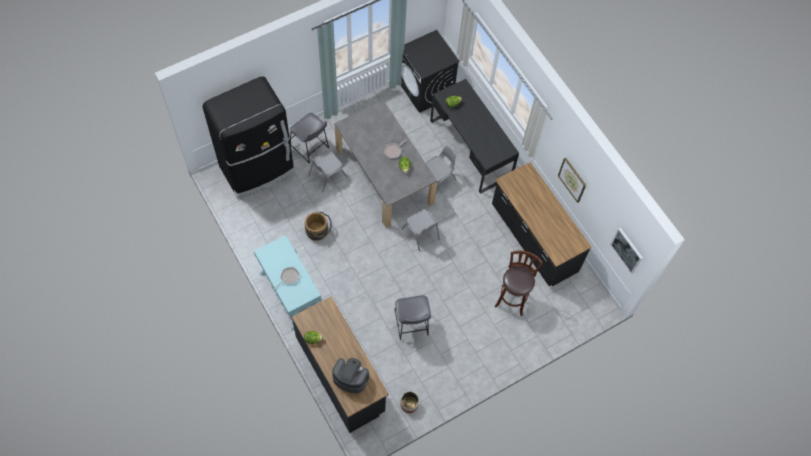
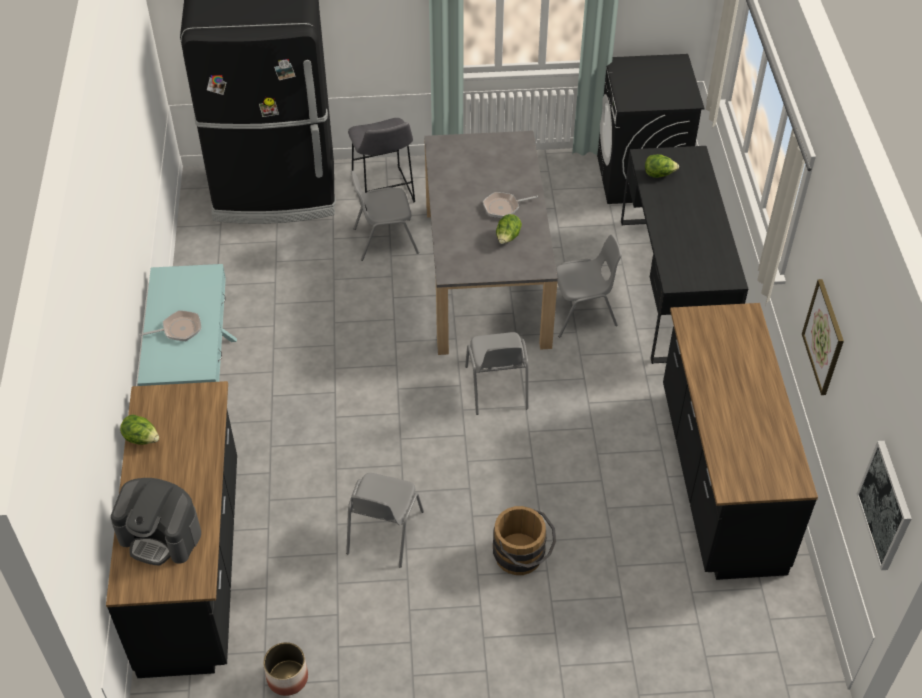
camera: 30 degrees right, 15 degrees down
(319, 232) = (314, 317): brown bucket -> brown bucket (522, 557)
(350, 378) = (161, 535): coffee machine -> coffee machine turned 150 degrees clockwise
(411, 325) = (383, 533): grey stool -> grey chair
(512, 298) = (616, 568): brown stool -> none

